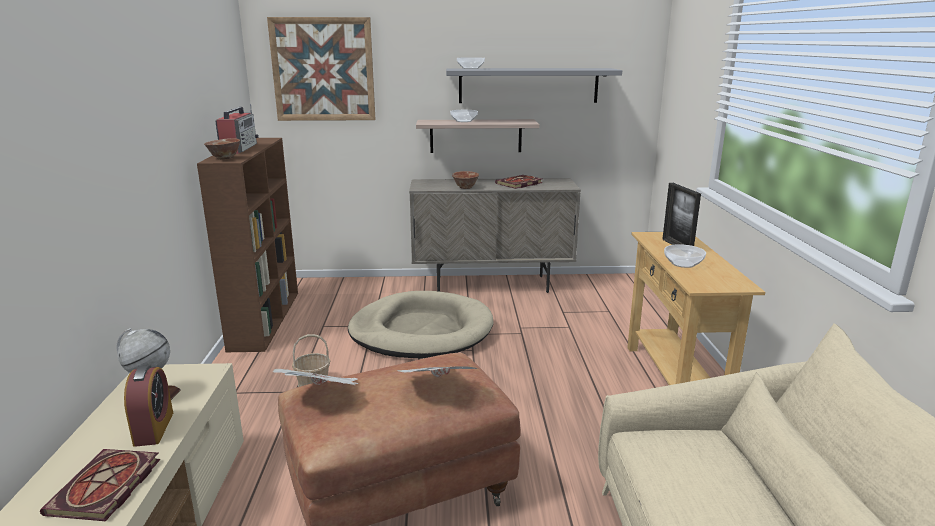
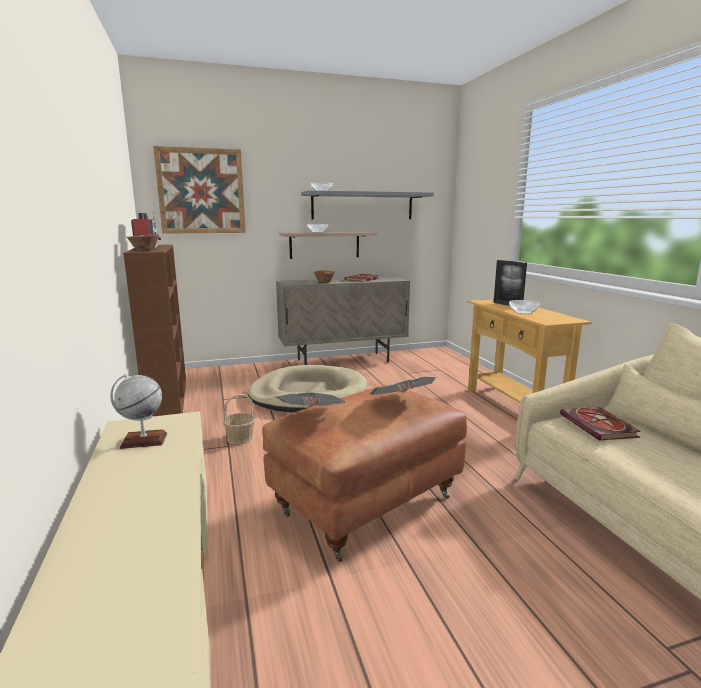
camera: 15 degrees left, 5 degrees down
(105, 489) = (153, 510): book -> book (600, 426)
(154, 428) = (164, 462): alarm clock -> none

